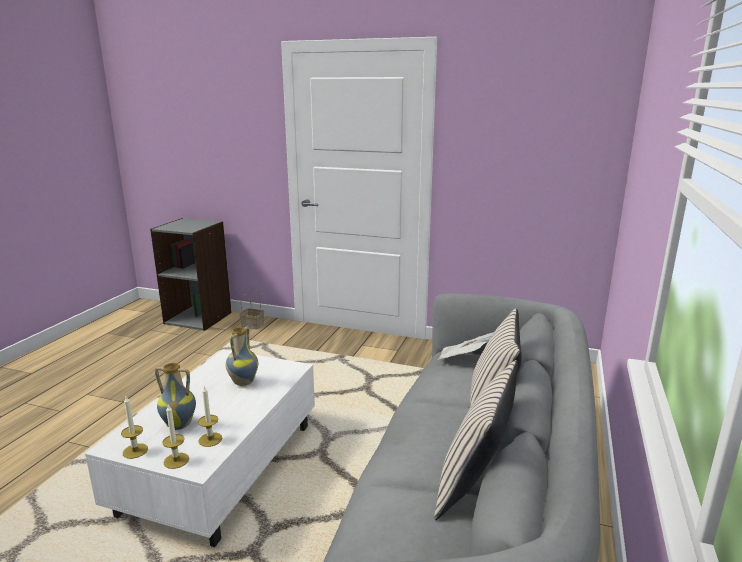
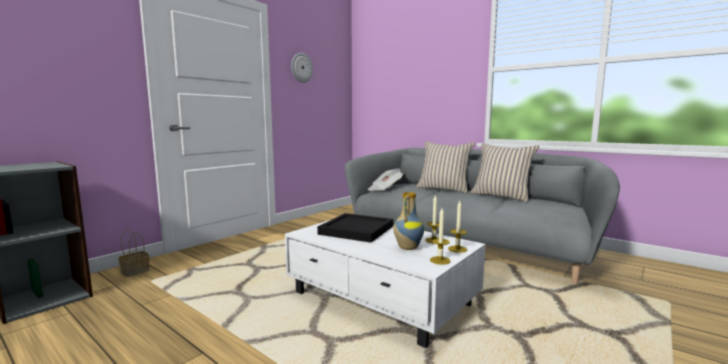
camera: 70 degrees left, 10 degrees down
(243, 382) = (355, 230): vase -> black tray
(495, 124) = (301, 67): none -> wall clock

